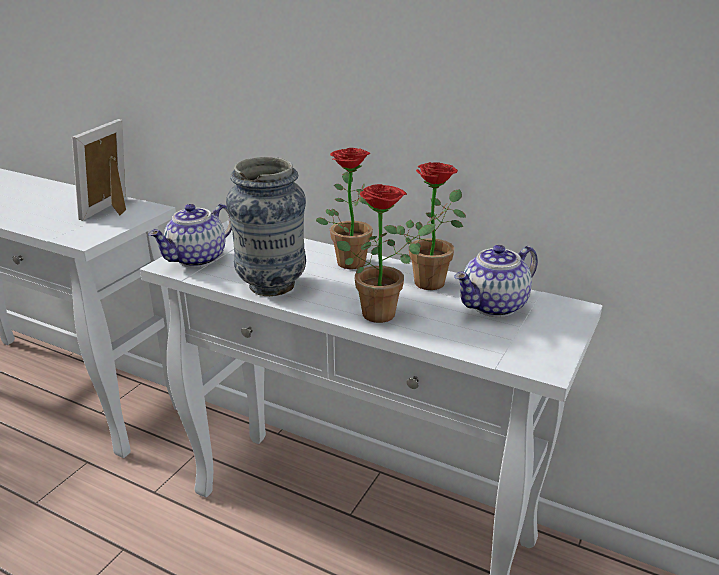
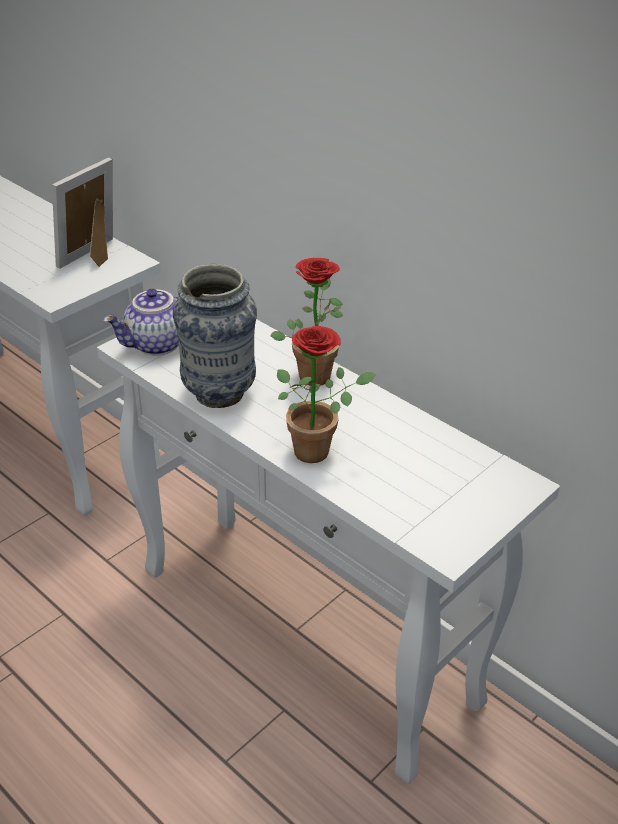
camera: 15 degrees right, 10 degrees up
(430, 279) = (389, 416): potted plant -> none
(494, 307) = (437, 466): teapot -> none

